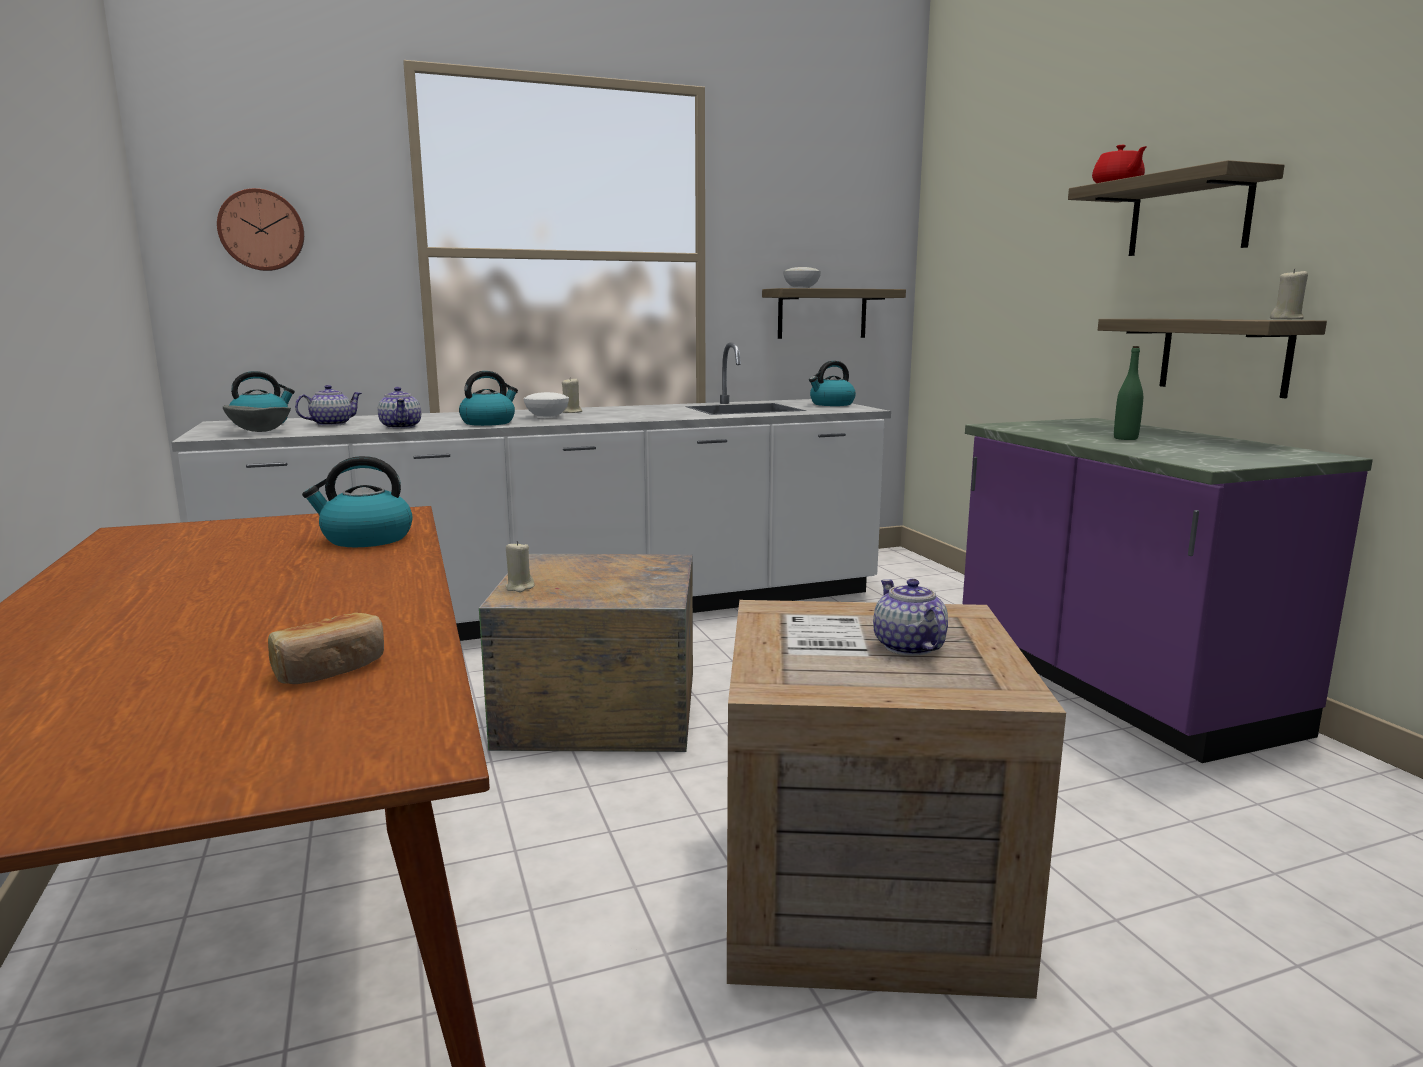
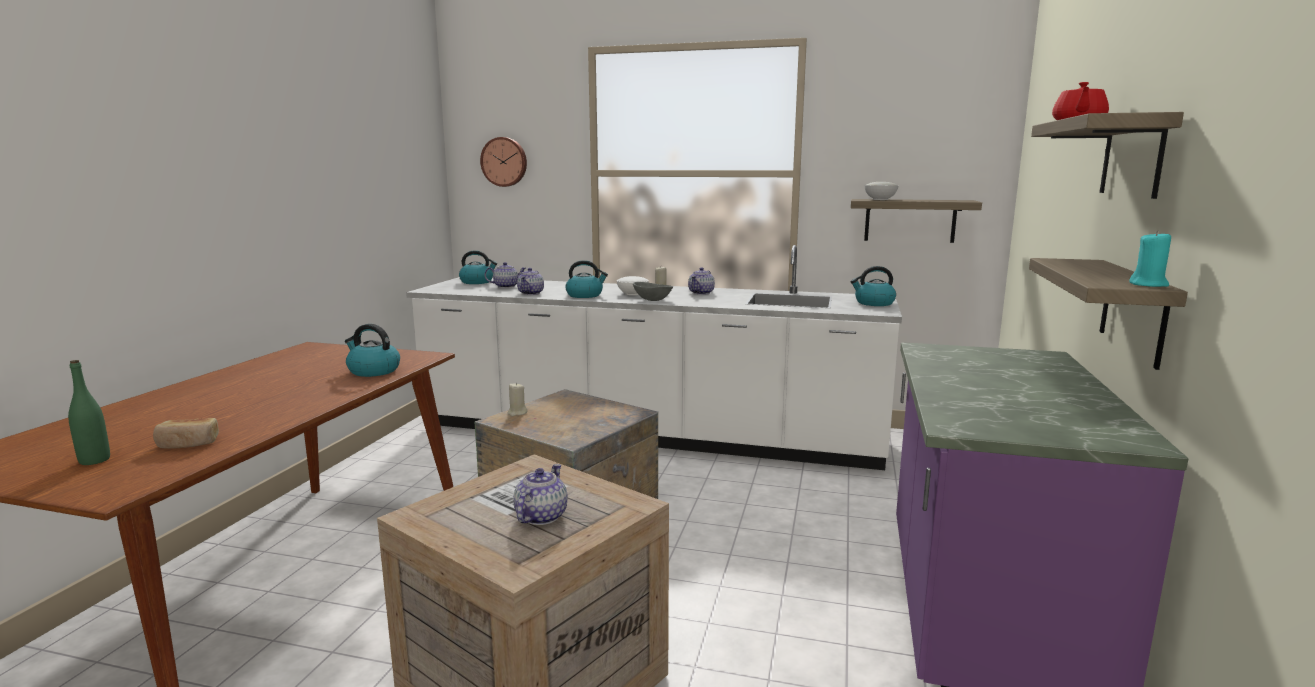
camera: 35 degrees right, 0 degrees up
(259, 432) = (459, 289): grey bowl -> grey bowl (652, 300)
(628, 410) = (701, 293): none -> teapot
(1125, 438) = (990, 382): green bottle -> green bottle (94, 460)
(1287, 319) = (1148, 285): beige candle -> turquoise candle

